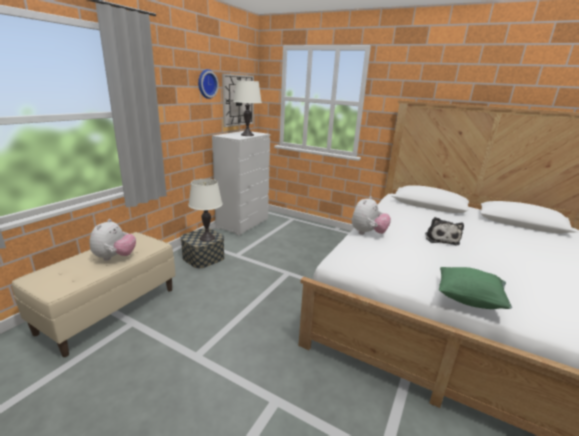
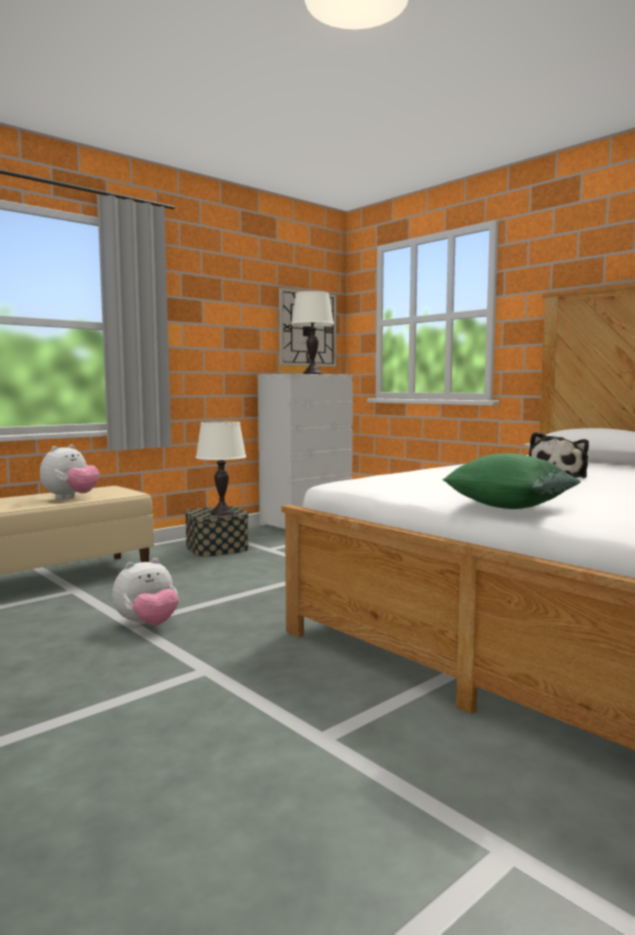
camera: 20 degrees right, 15 degrees down
(206, 84) = (251, 300): wall clock -> none
(367, 233) = (431, 470): plush toy -> plush toy (148, 625)

